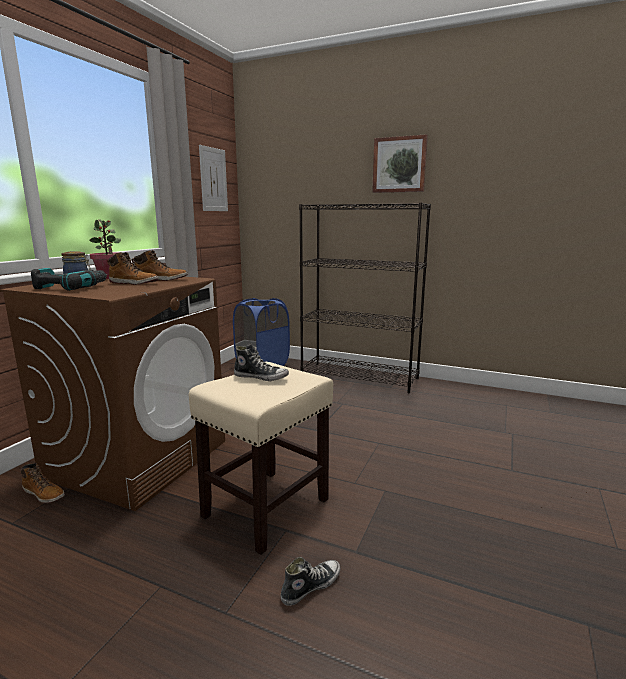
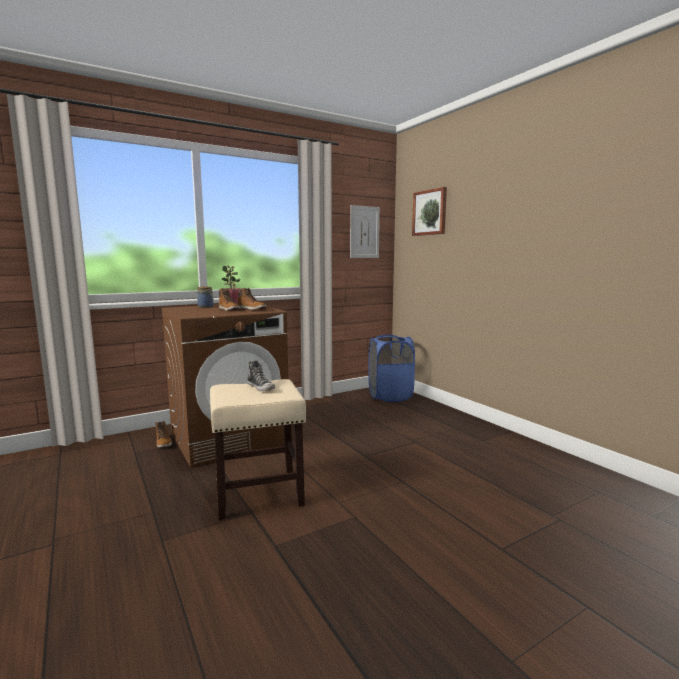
camera: 35 degrees right, 5 degrees down
(70, 288) = (190, 309): power drill -> none
(310, 586) = (220, 551): shoe -> none
(360, 377) = (464, 425): black bookcase -> none
(399, 165) = (518, 211): picture -> picture (430, 212)

